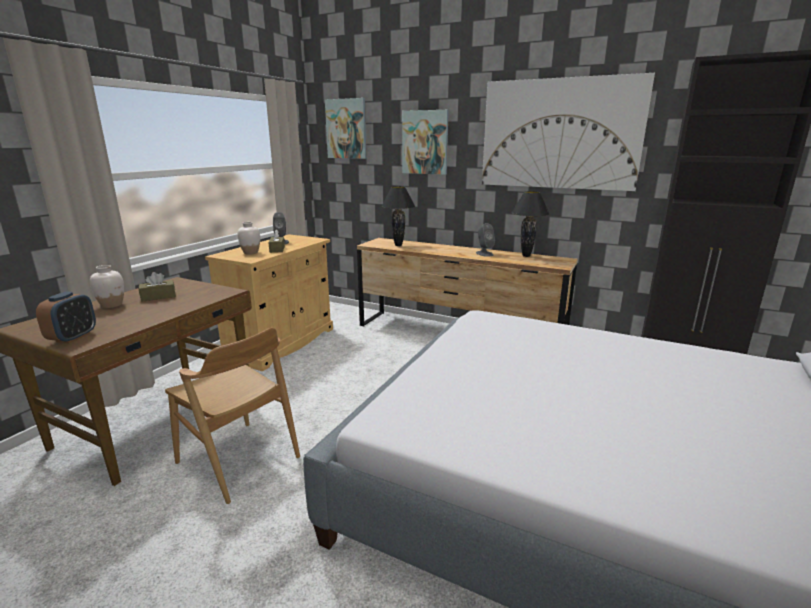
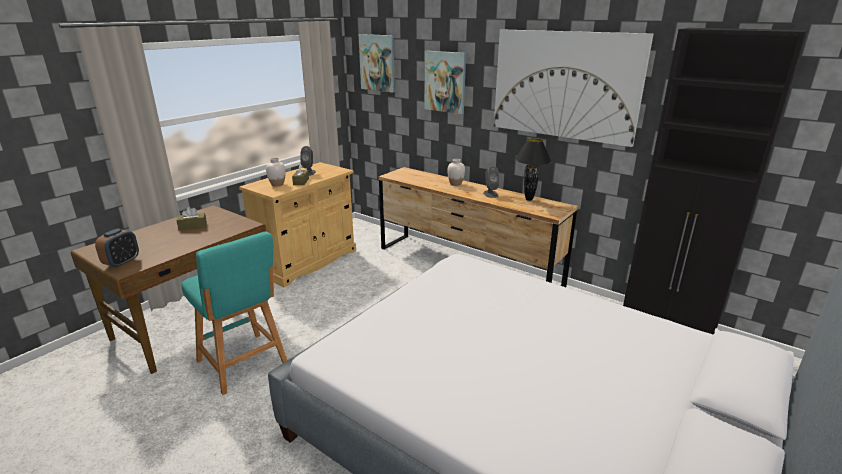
camera: 10 degrees right, 5 degrees up
(112, 305) = (156, 232): white vase -> white vase (455, 184)
(238, 460) = (244, 364): brown chair -> turquoise stool
(398, 245) = (416, 178): black table lamp -> none

